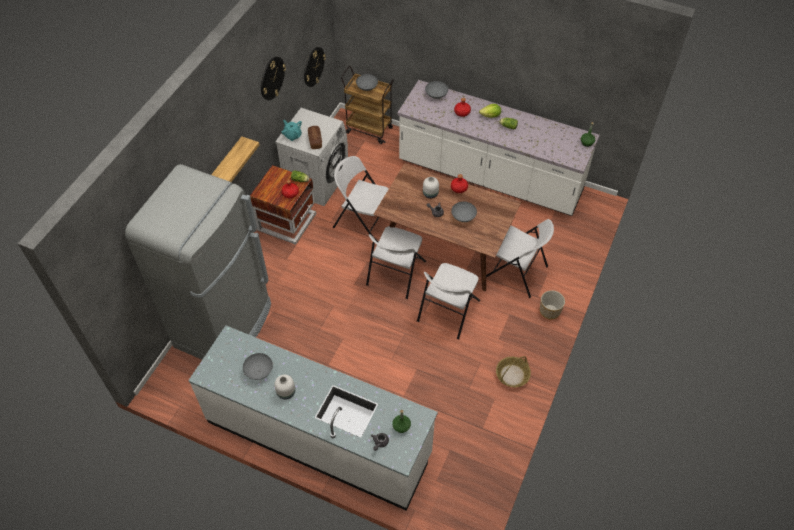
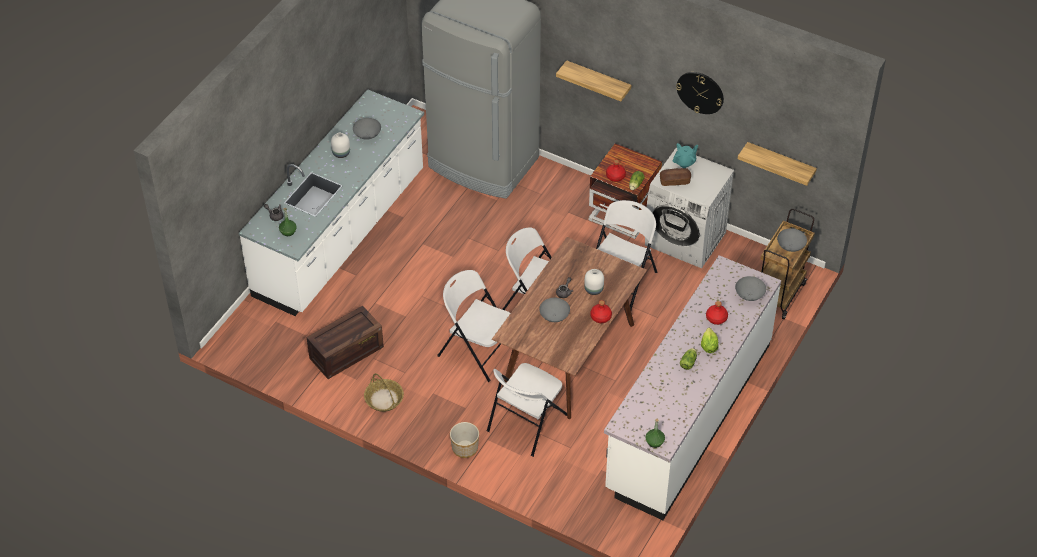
camera: 95 degrees right, 5 degrees down
(313, 66) = (780, 164): wall clock -> shelf
(466, 412) = (346, 354): none -> crate

